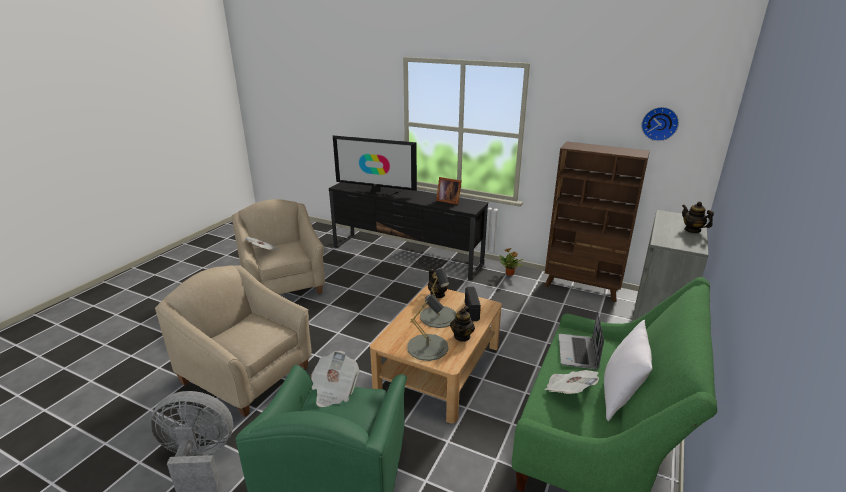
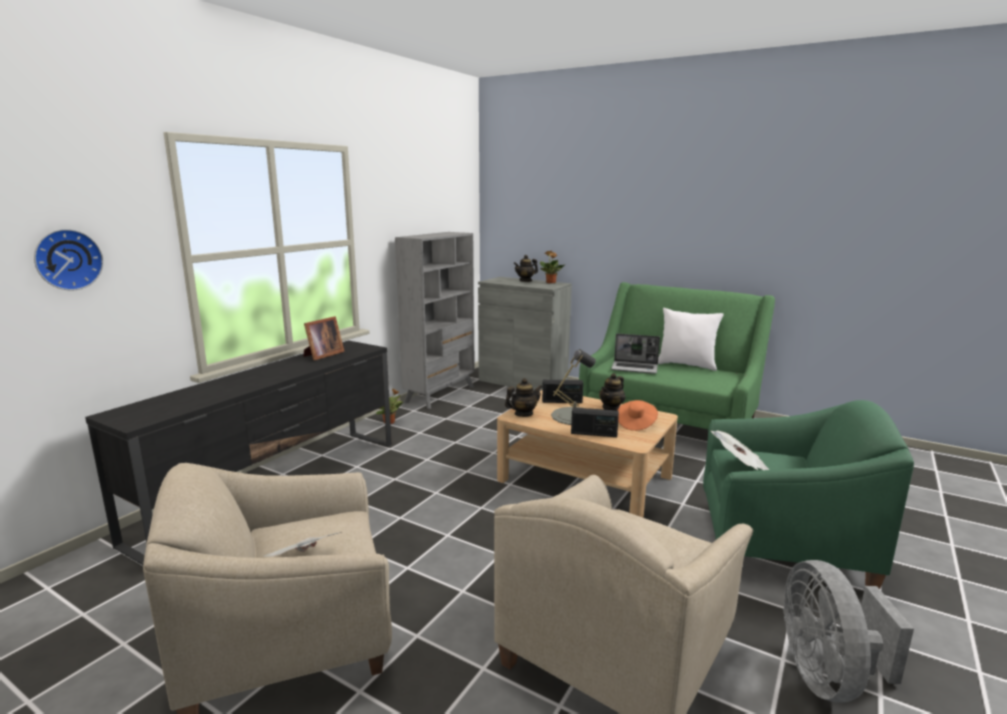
camera: 85 degrees left, 10 degrees down
(376, 191) = (215, 393): television -> none
(403, 325) = (594, 433): none -> radio
(427, 347) = (636, 424): grey table lamp -> orange hat
(462, 336) = (611, 408): teapot -> teapot turned 105 degrees clockwise
(568, 391) = (688, 376): newspaper -> none
(582, 287) = (440, 394): brown bookcase -> grey bookcase
(659, 123) = (447, 205): wall clock -> wall clock (67, 259)
(694, 243) = (551, 282): none -> potted plant

